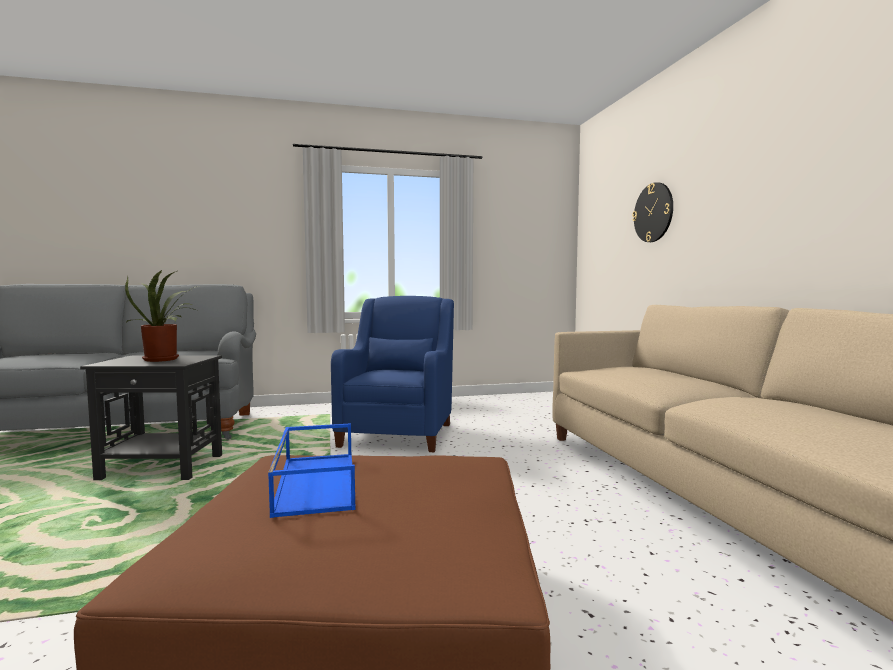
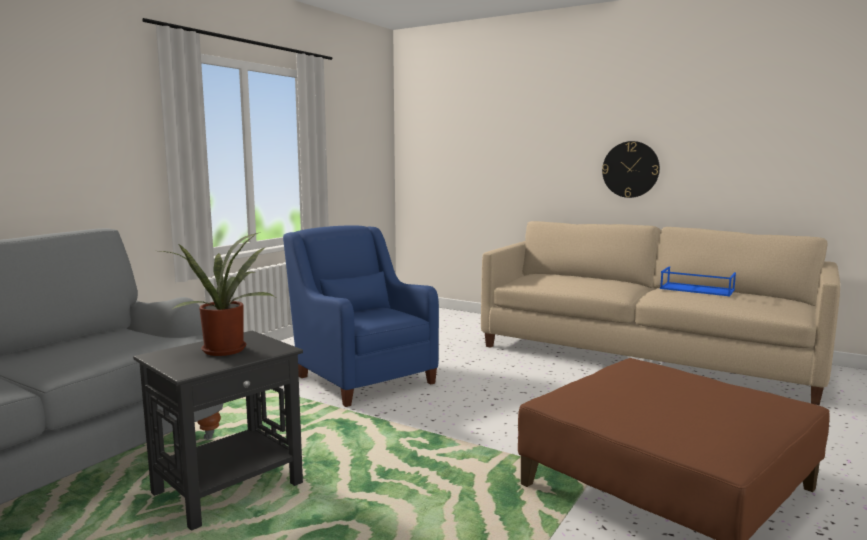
camera: 45 degrees left, 5 degrees up
(315, 482) = (635, 399): blue tray -> blue tray (696, 289)
(653, 212) = (505, 138): wall clock -> wall clock (630, 169)

